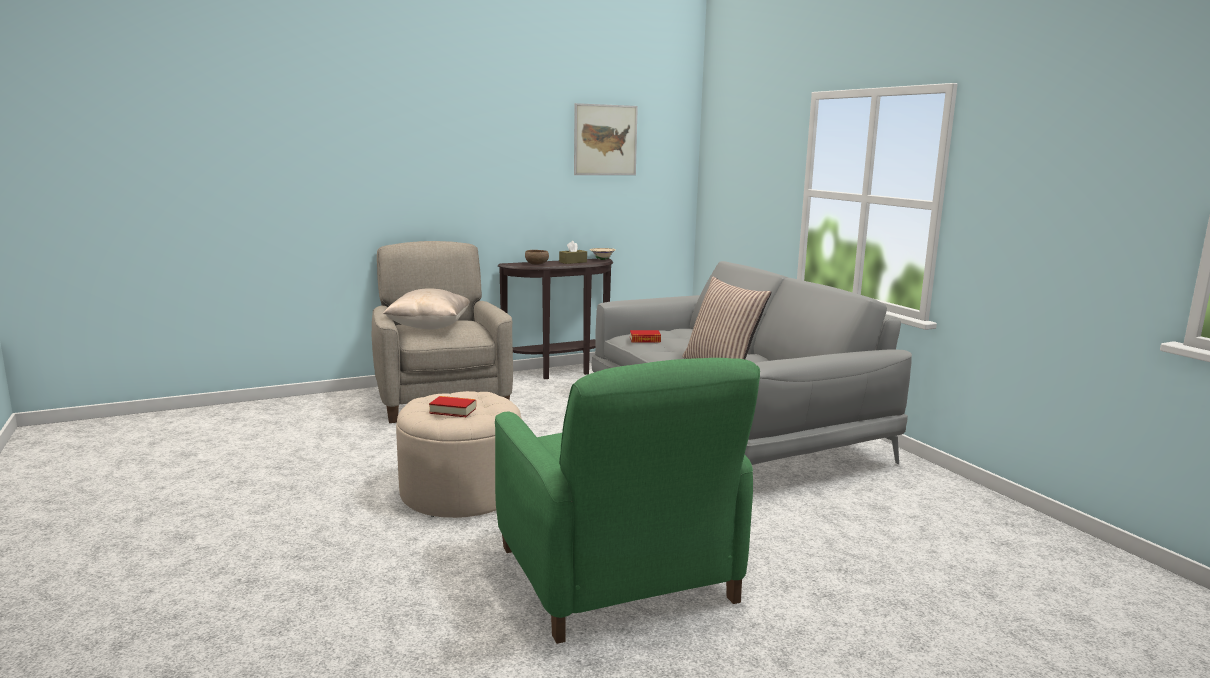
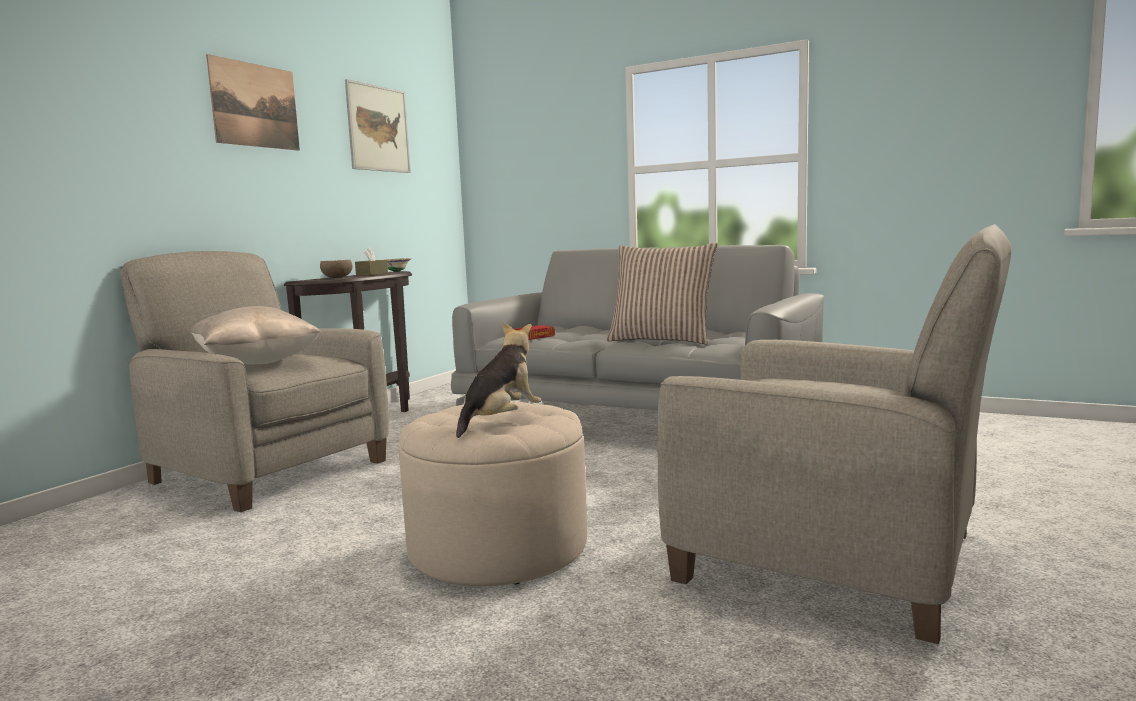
camera: 35 degrees left, 5 degrees down
(453, 411) = (500, 421): book -> plush toy
(488, 133) = (255, 105): none -> picture
(616, 576) = (831, 558): green armchair -> beige armchair

